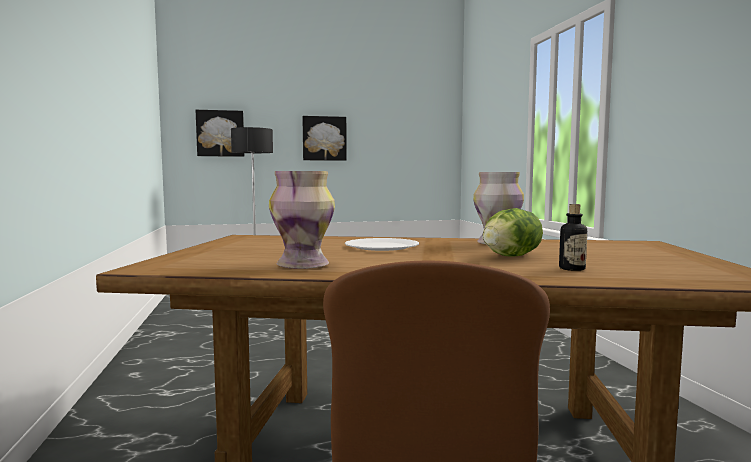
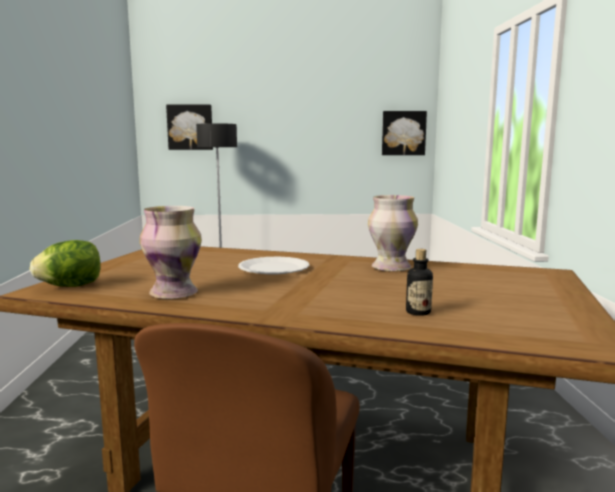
camera: 10 degrees right, 5 degrees up
(324, 138) = (291, 130): picture -> picture (403, 133)
(510, 256) = (380, 289): lettuce -> lettuce (71, 286)

